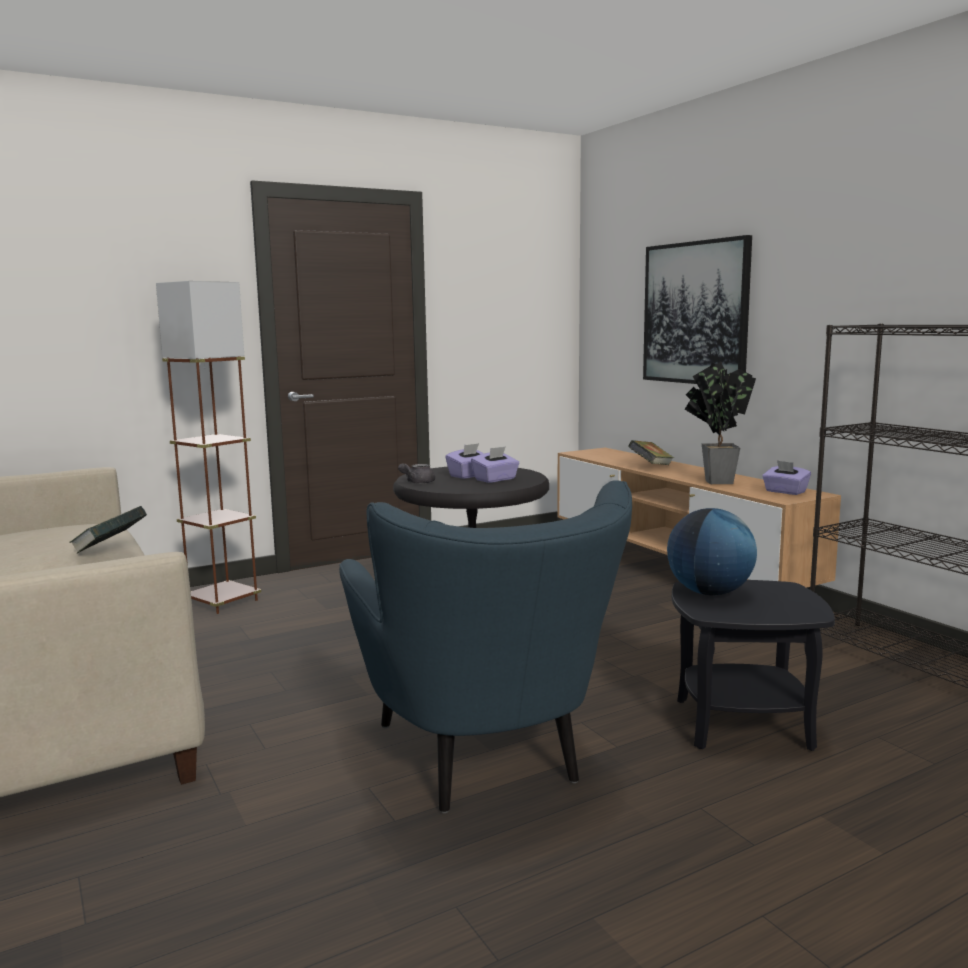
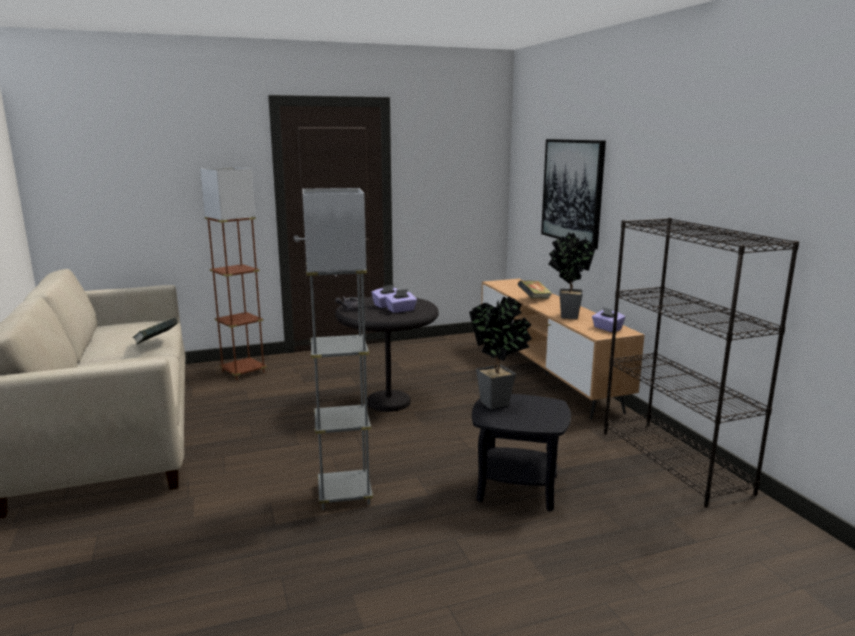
camera: 10 degrees right, 5 degrees up
(484, 760) = (344, 494): blue armchair -> grey floor lamp
(709, 593) = (499, 403): globe -> potted plant

